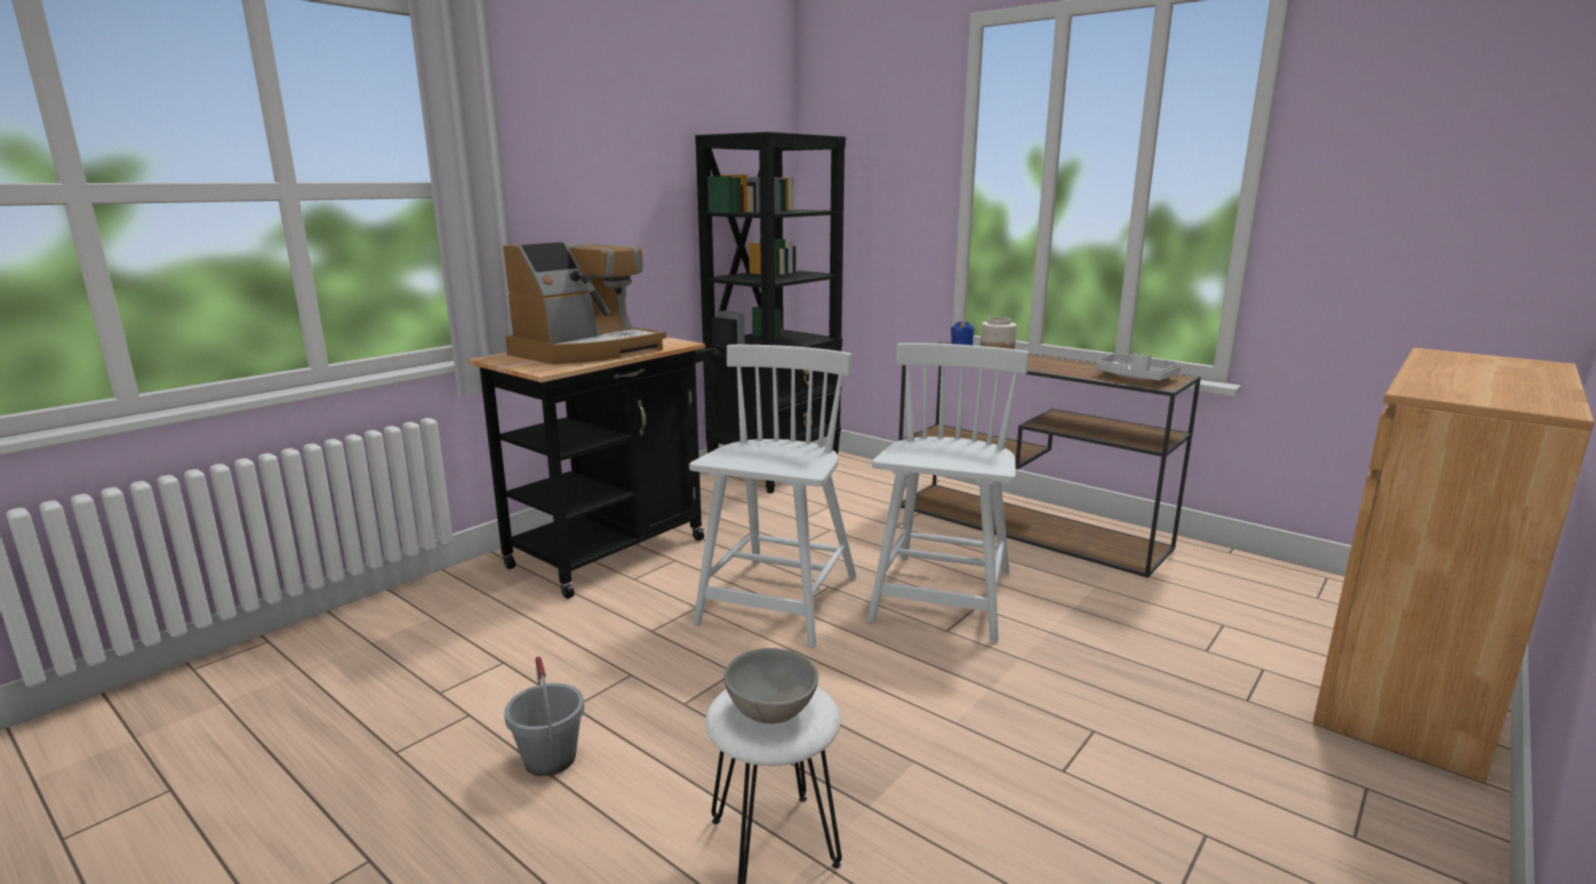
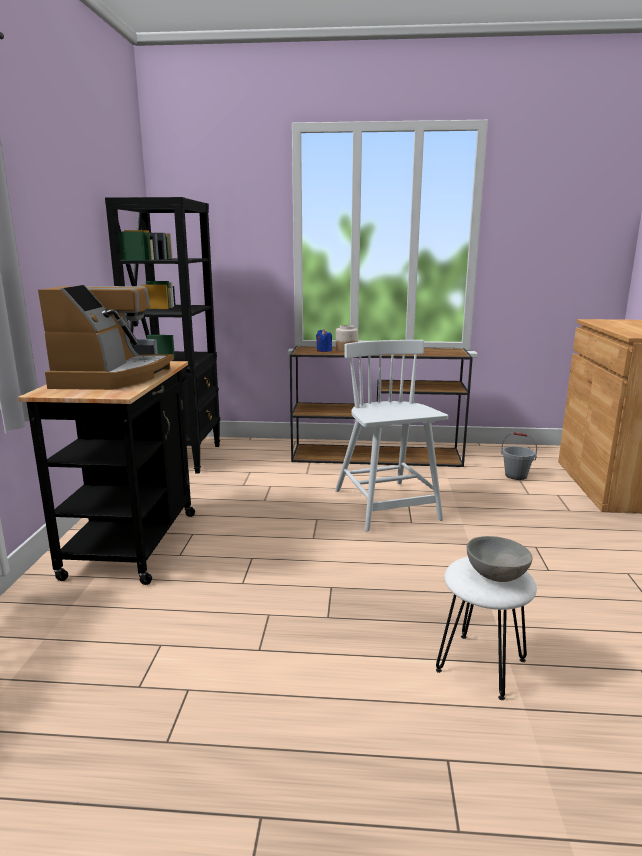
camera: 35 degrees left, 0 degrees up
(550, 759) = (292, 687): grey bucket -> grey bucket (516, 476)
(779, 602) = (300, 537): white chair -> none
(1135, 377) = (439, 352): grey tray -> none

